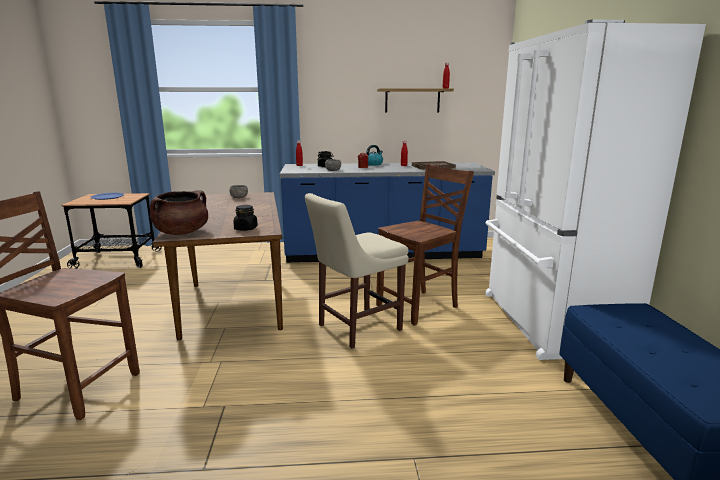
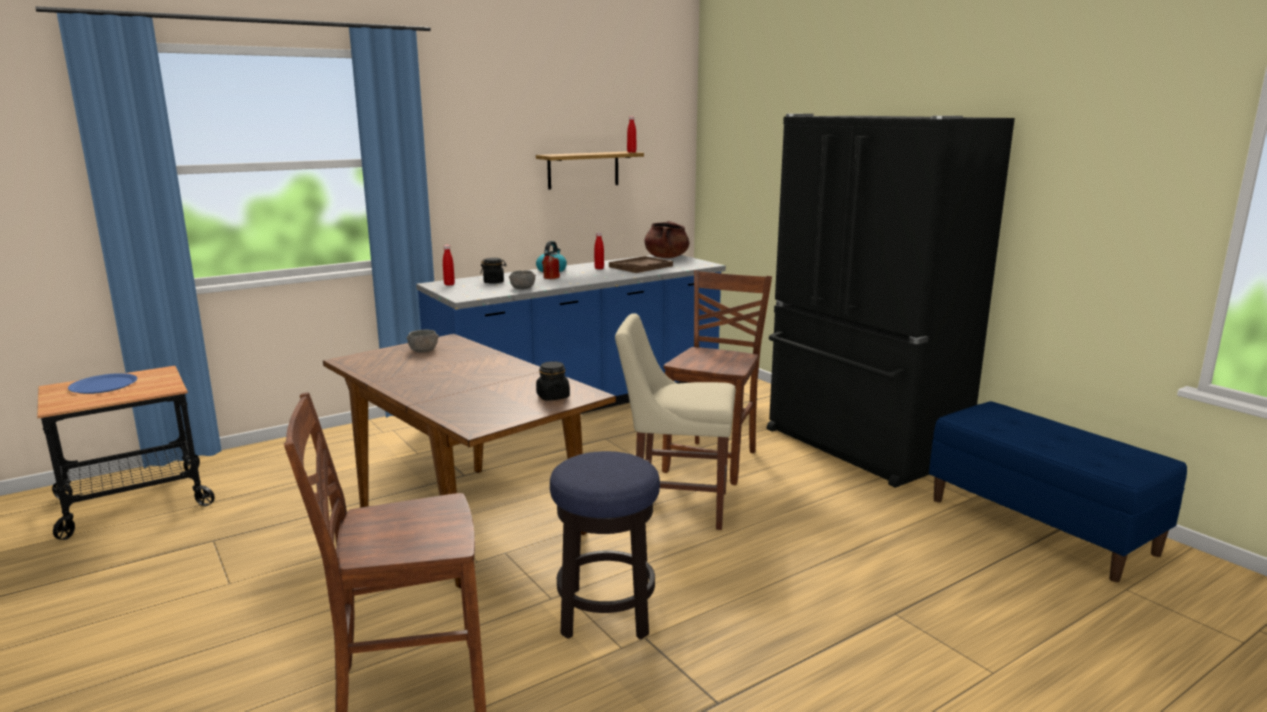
camera: 30 degrees left, 0 degrees up
(182, 232) = (477, 419): brown cooking pot -> brown cooking pot (666, 257)
(224, 382) = (606, 614): none -> stool
(356, 328) = (675, 506): beige chair -> beige chair turned 75 degrees clockwise
(547, 322) = (860, 446): white fridge -> black fridge

